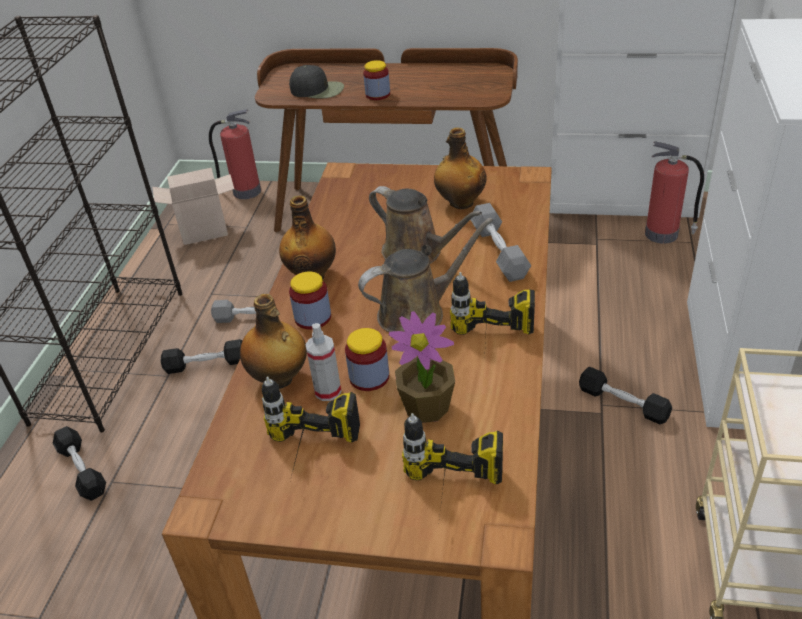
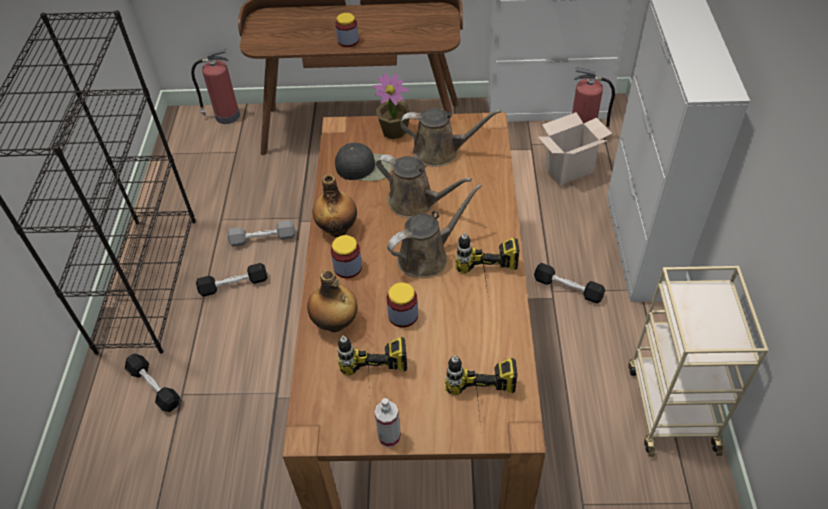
camera: 10 degrees left, 10 degrees up
(205, 230) = (200, 158): cardboard box -> cardboard box (569, 169)
(318, 90) = (294, 37): black cap -> black cap (364, 167)
(327, 391) = (375, 330): spray bottle -> spray bottle (389, 437)
(427, 407) = (450, 336): potted plant -> potted plant (394, 130)
(460, 203) = (440, 152): bottle -> brown watering can
(499, 252) = (478, 196): grey dumbbell -> none

